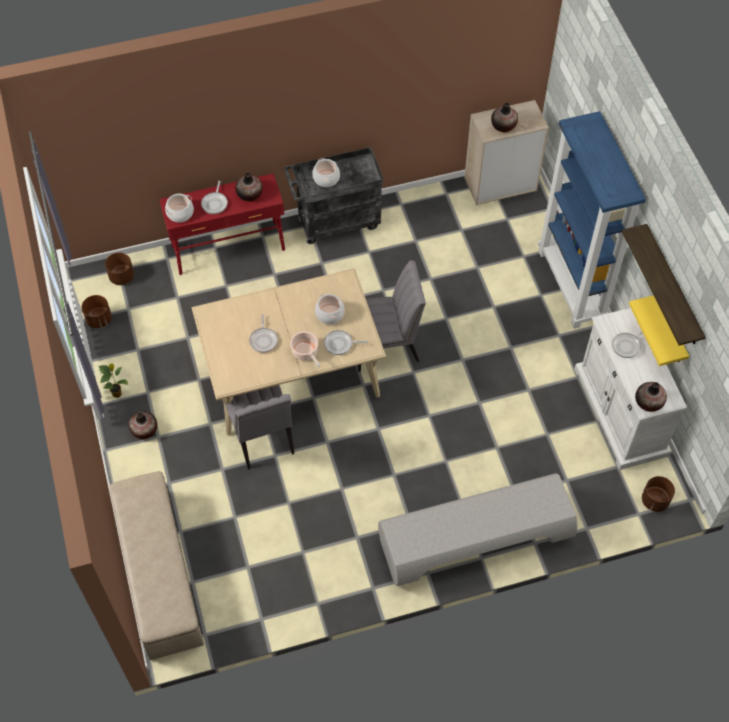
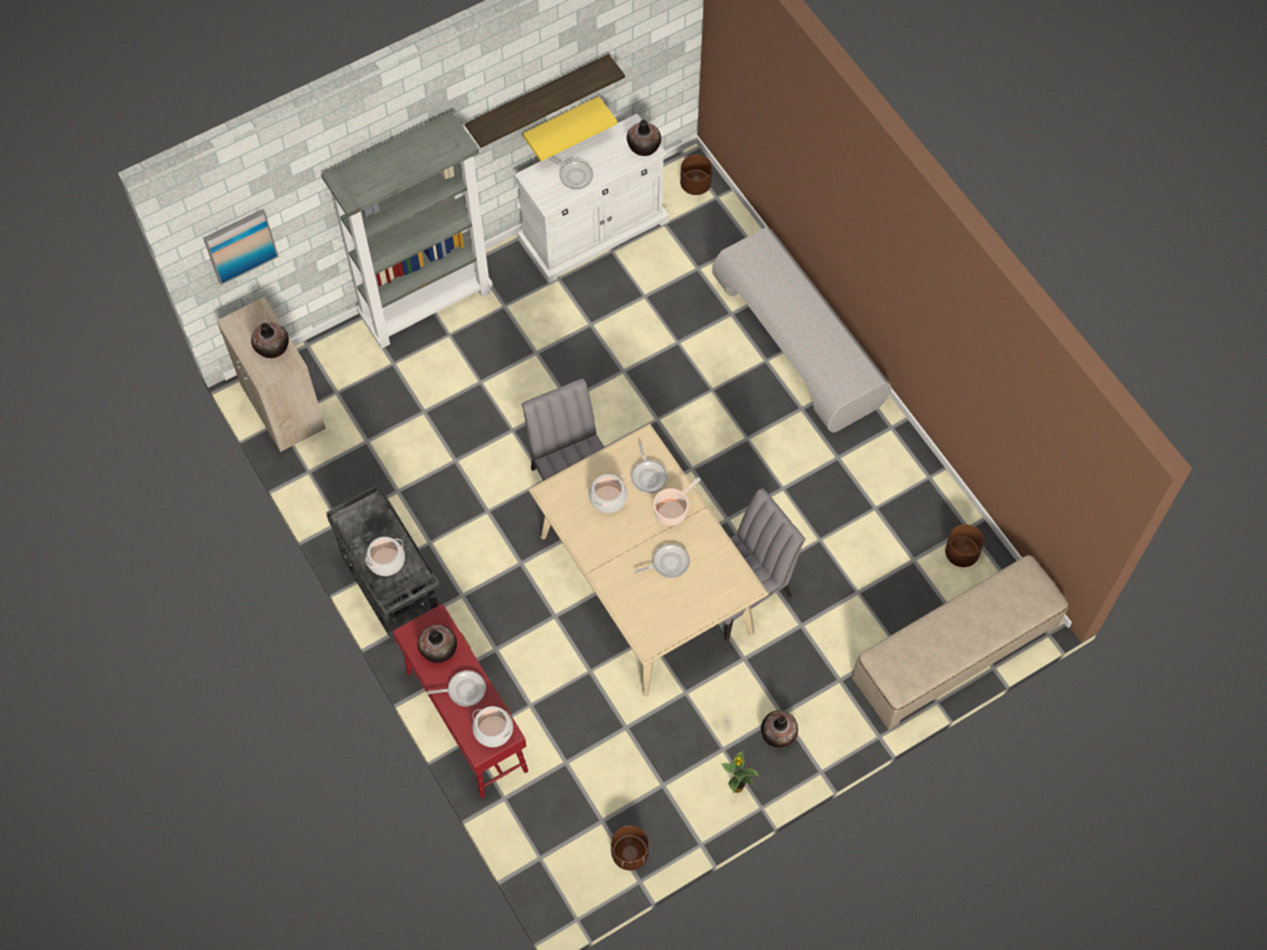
camera: 105 degrees left, 5 degrees up
(121, 277) = (551, 849): brown planter -> brown planter (961, 553)
(567, 86) = (240, 245): none -> picture
(572, 285) = (426, 304): blue bookcase -> grey bookcase

